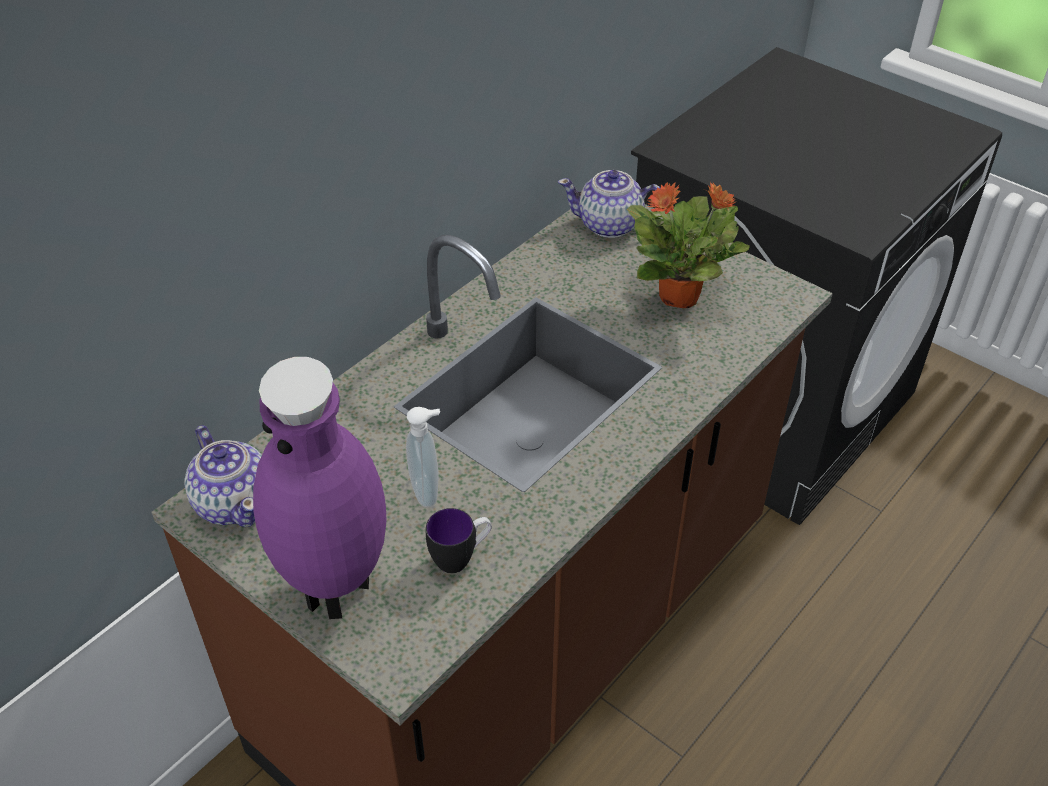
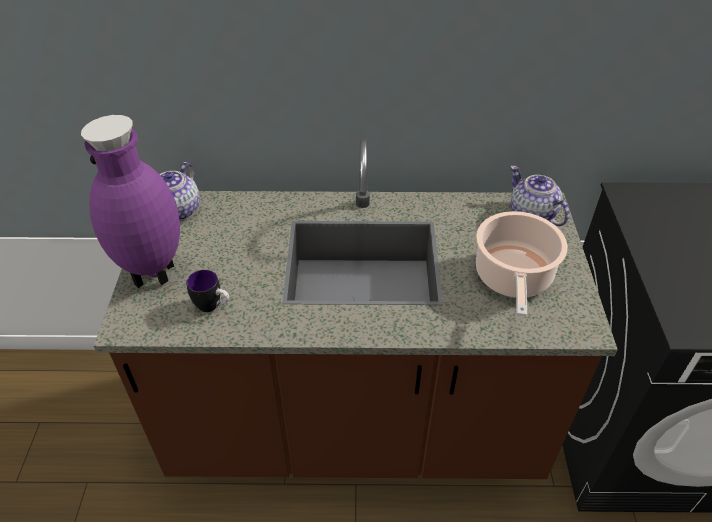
camera: 50 degrees right, 0 degrees up
(428, 491) = (247, 268): soap dispenser -> none
(680, 296) = (513, 278): potted plant -> cooking pot

